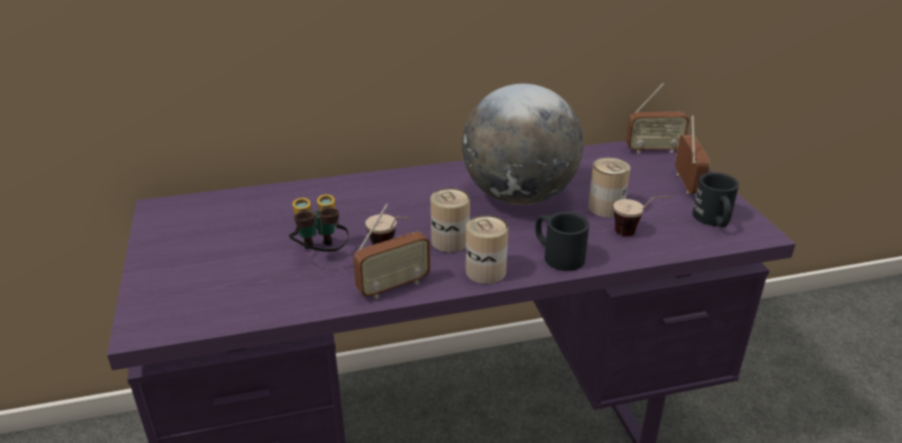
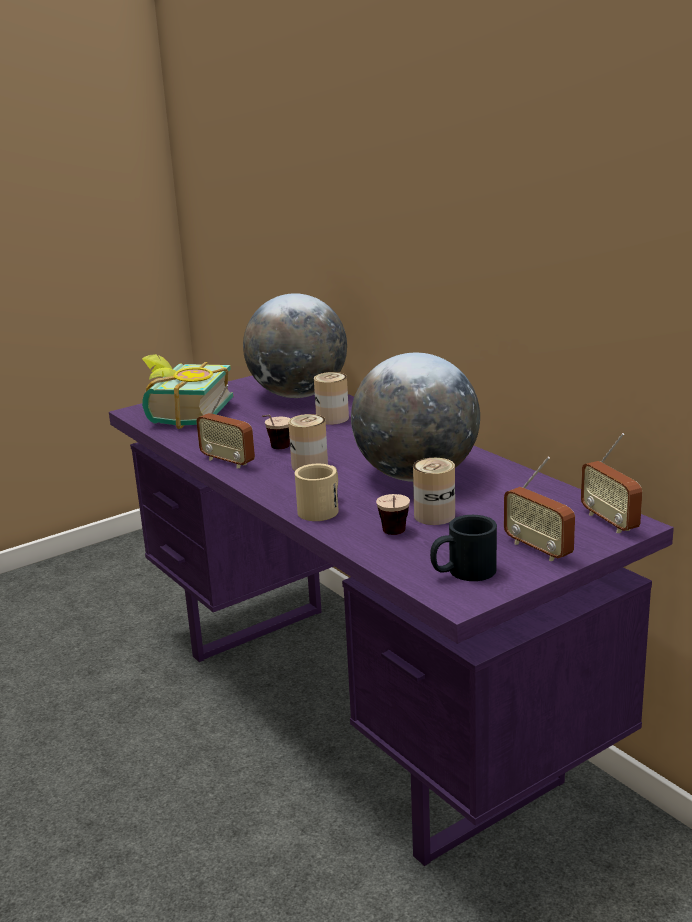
camera: 70 degrees right, 10 degrees down
(203, 294) = (181, 414): none -> book
(243, 208) = (298, 395): none -> globe
(320, 255) = (254, 431): binoculars -> none
(485, 271) = (273, 486): can -> can (332, 418)
(557, 255) = (322, 508): black mug -> beige mug
(686, 184) = (538, 549): radio -> radio turned 75 degrees clockwise

